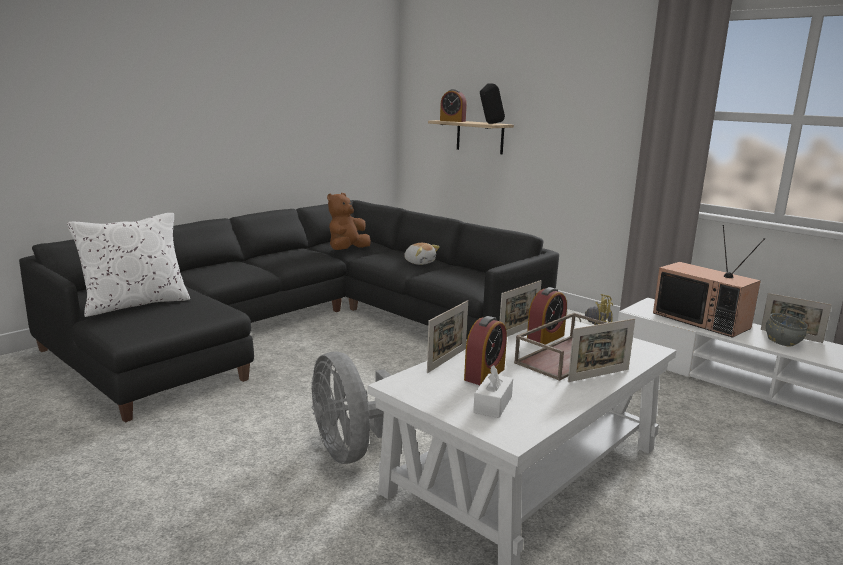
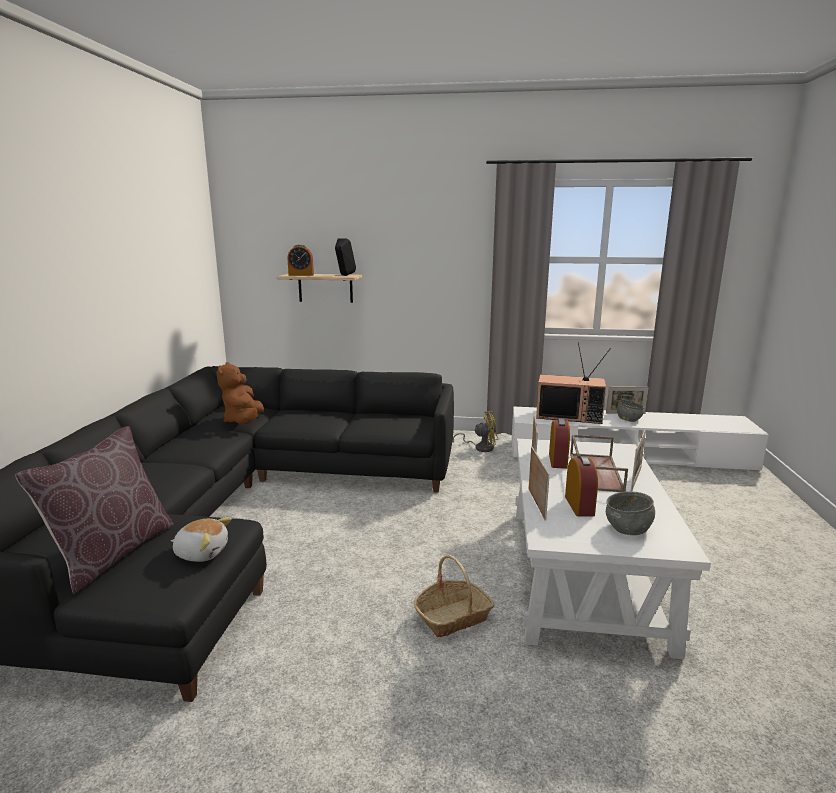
camera: 35 degrees left, 0 degrees up
(135, 304) = (112, 553): white pillow -> brown pillow
(351, 450) = (453, 617): grey fan -> basket
(419, 262) = (331, 418): plush toy -> plush toy (202, 552)
(493, 404) = (628, 528): white tissue box -> grey bowl

